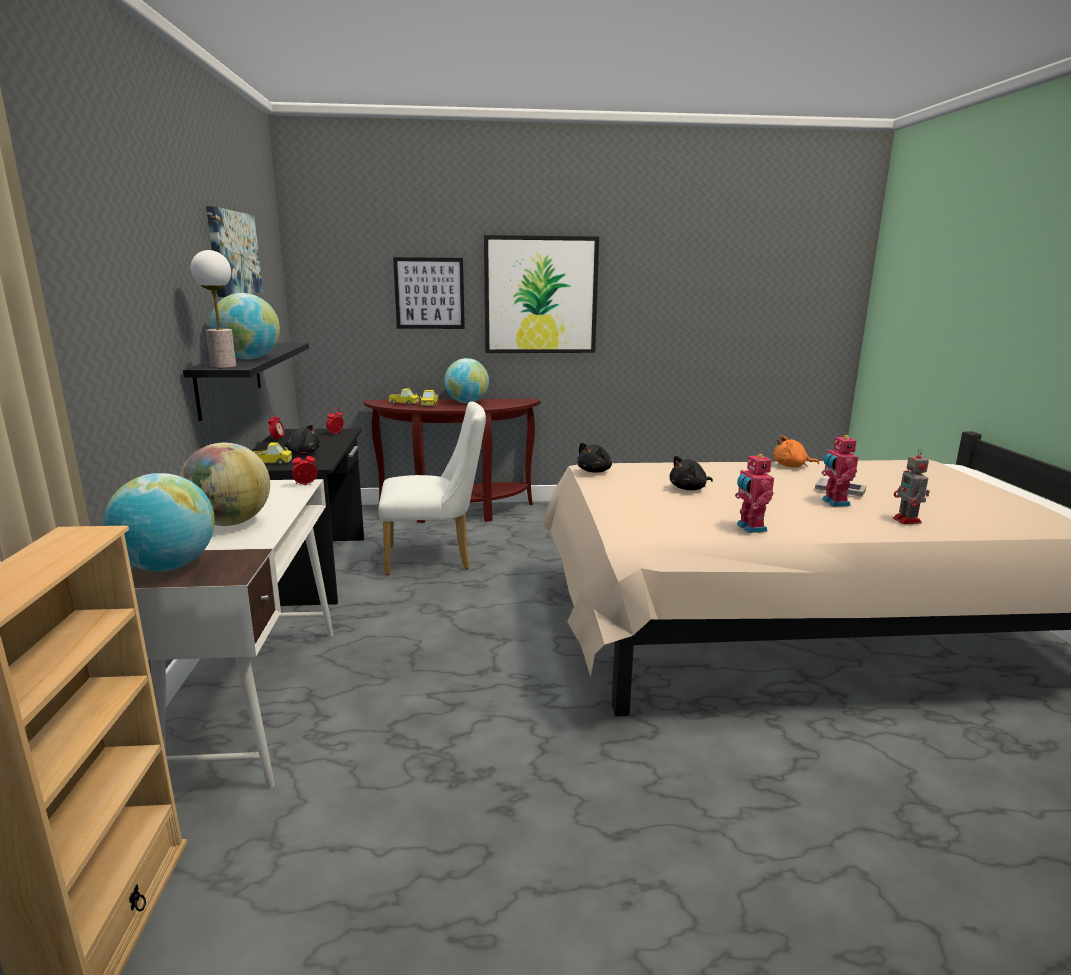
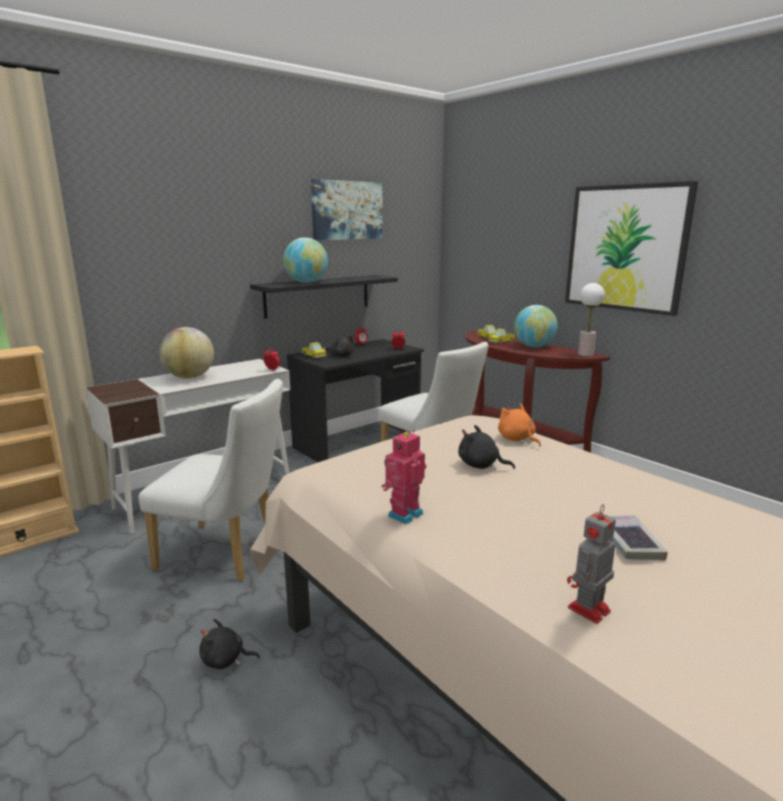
camera: 55 degrees right, 0 degrees up
(168, 566) = (118, 387): globe -> none
(224, 366) = (271, 285): table lamp -> table lamp (586, 354)
(429, 293) = (529, 243): picture -> none
(437, 719) = (227, 553): none -> white chair
(595, 471) = (466, 424): black plush toy -> black plush toy (225, 660)
(791, 466) = (682, 498): orange plush toy -> orange plush toy (517, 439)
(834, 502) = (571, 545): toy robot -> none

